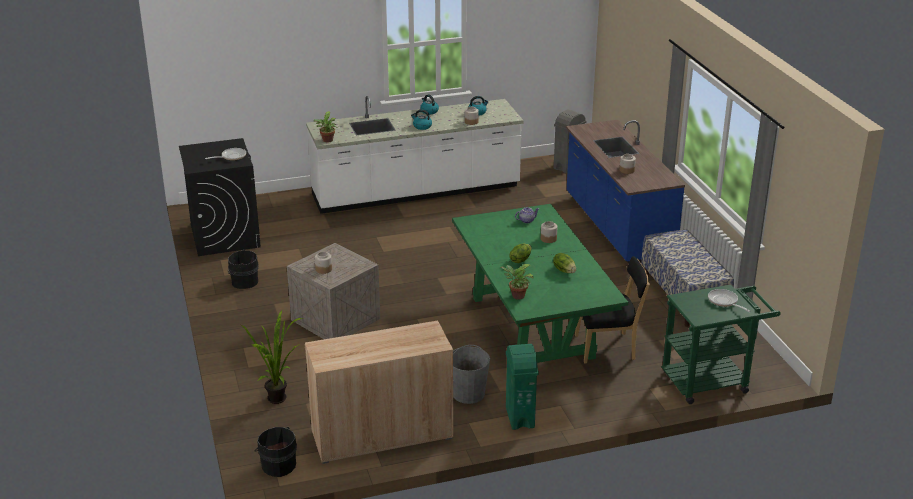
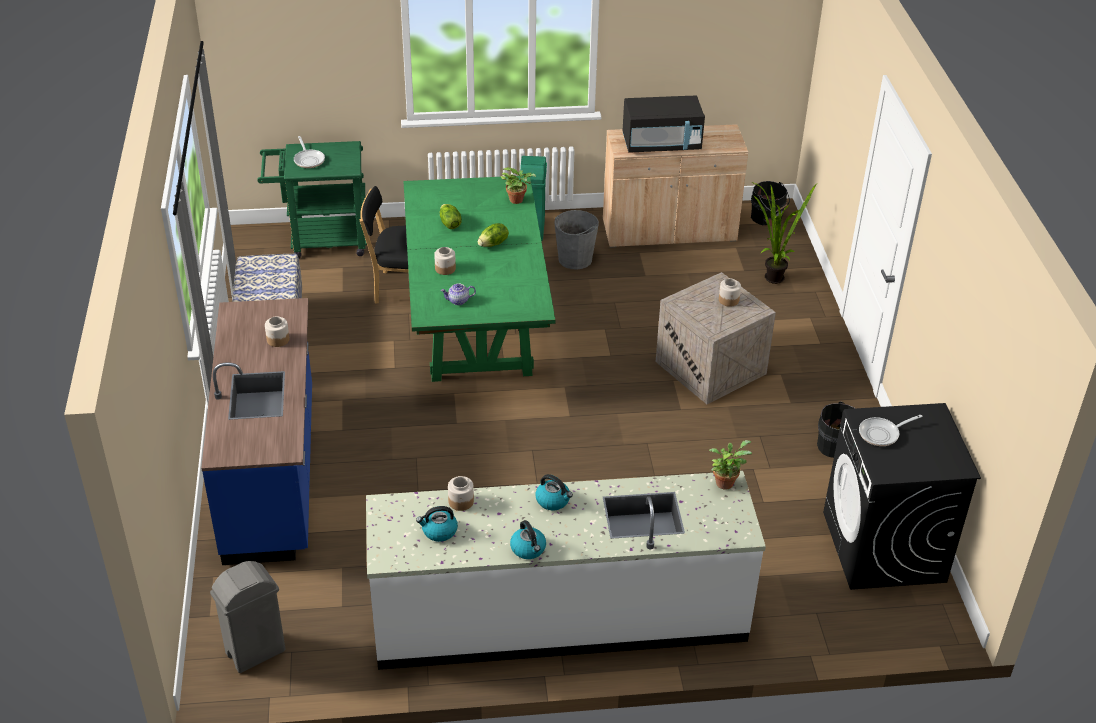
camera: 170 degrees left, 10 degrees up
(393, 339) = (661, 144): none -> black microwave

